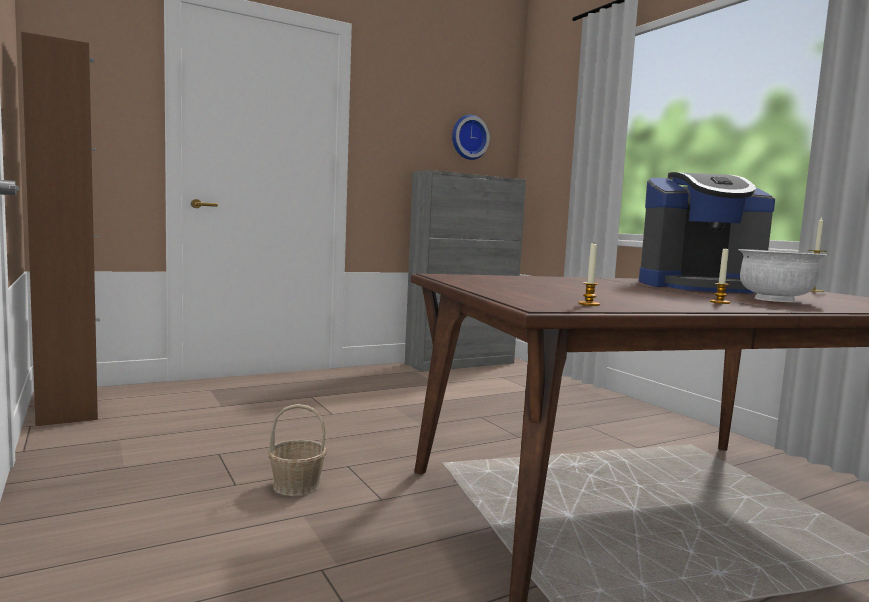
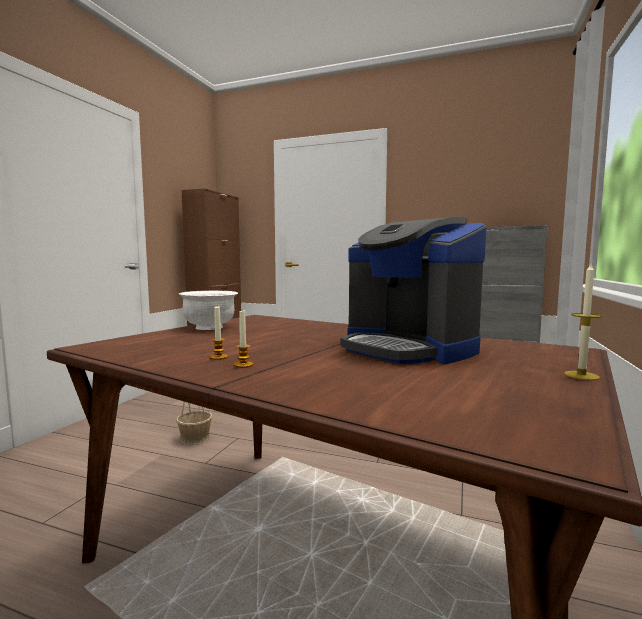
camera: 50 degrees right, 0 degrees up
(468, 137) = (499, 193): wall clock -> none
(589, 304) = (125, 349): candle -> candle (218, 357)
(775, 300) = (341, 374): white bowl -> white bowl (209, 328)

